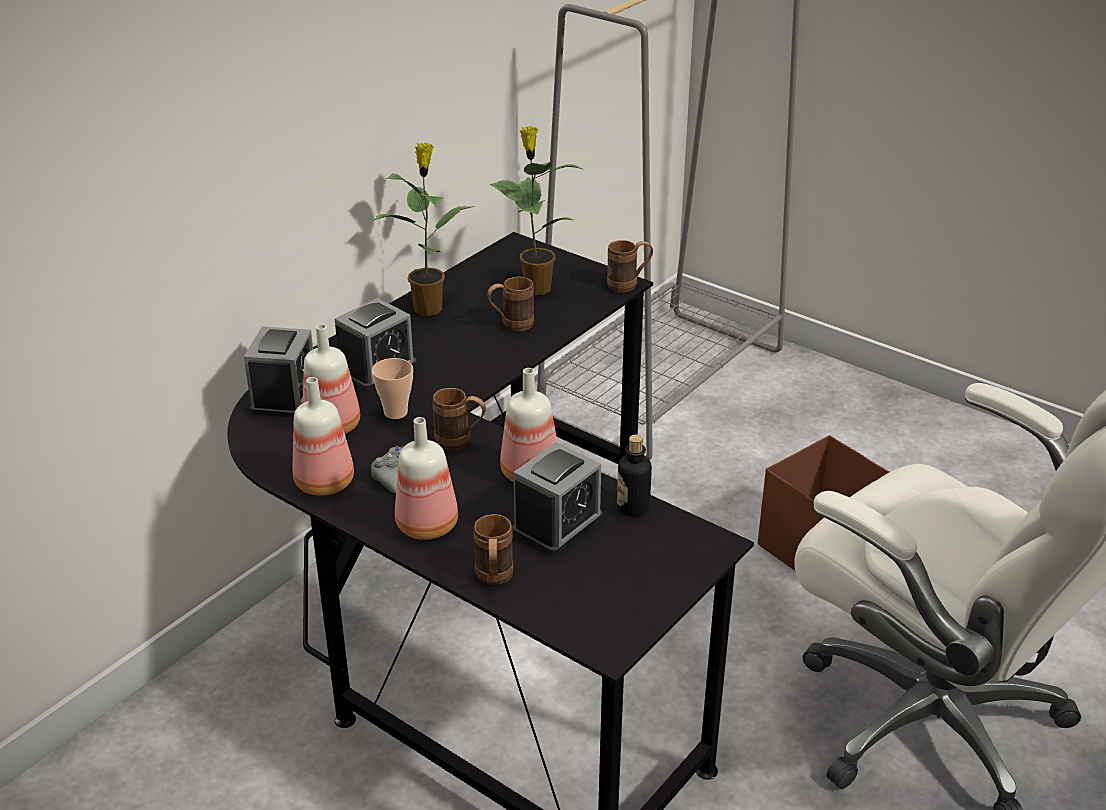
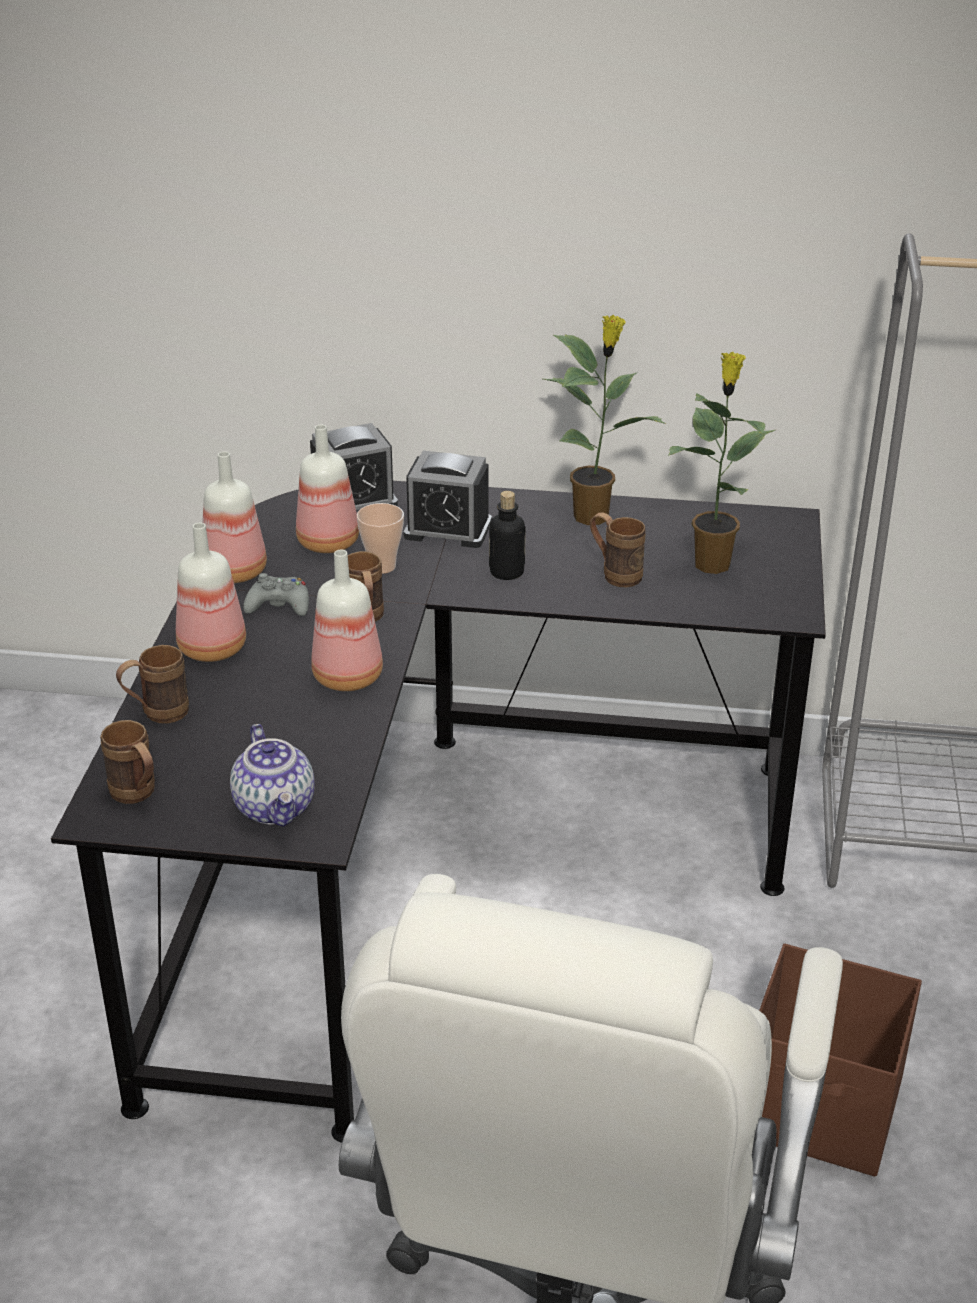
camera: 60 degrees right, 0 degrees up
(557, 525) = (272, 723): alarm clock -> none
(629, 285) = (794, 619): brown mug -> brown mug (137, 796)
(633, 507) = (341, 761): bottle -> bottle (506, 572)
(665, 553) = (276, 807): none -> teapot

